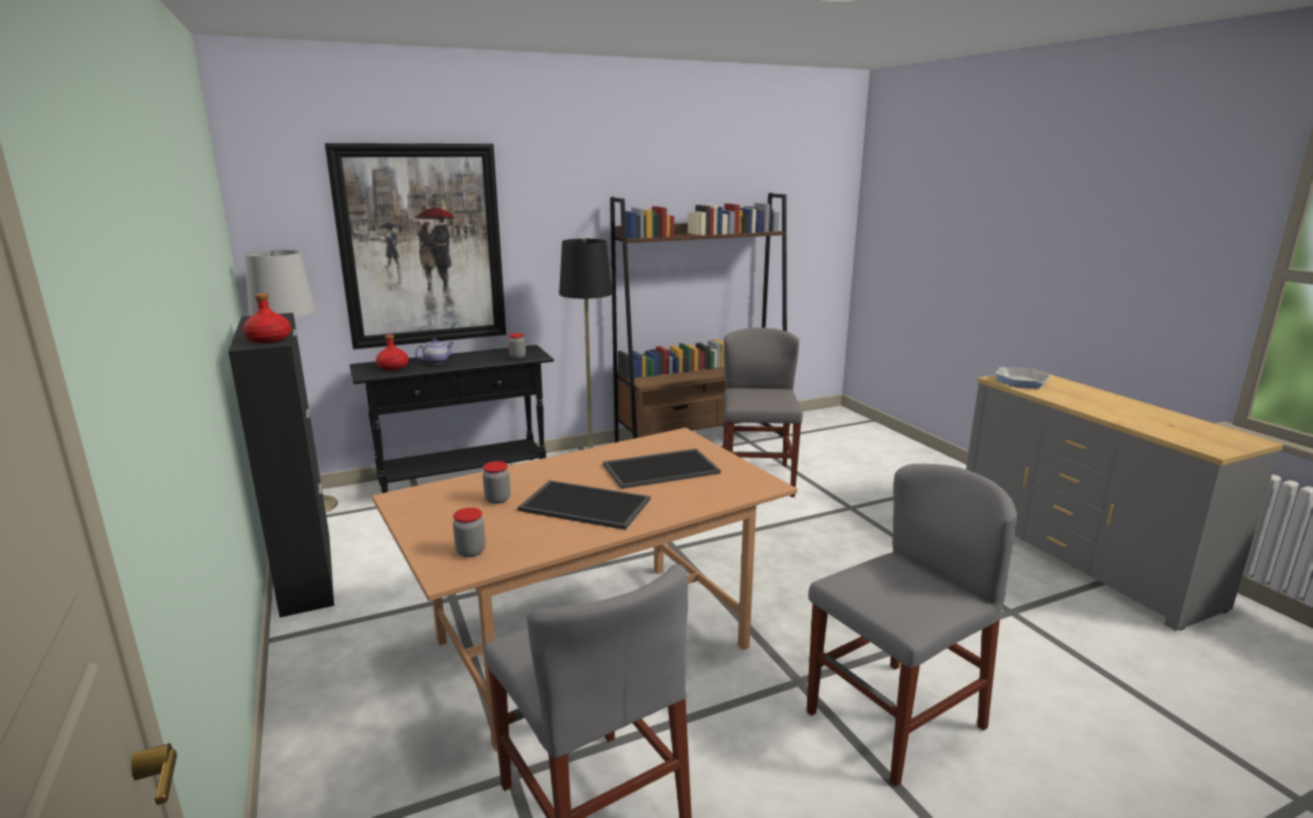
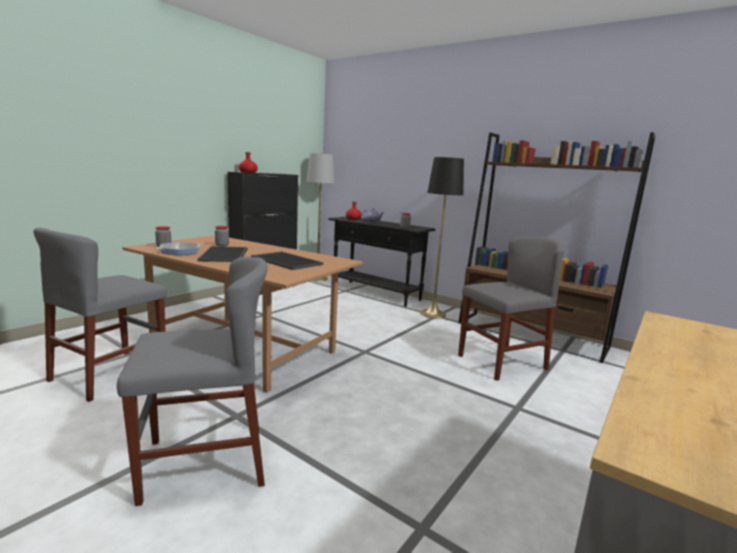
camera: 60 degrees right, 5 degrees down
(422, 246) = (389, 160): picture -> none
(894, 720) = (204, 462): grey chair -> grey chair turned 45 degrees counterclockwise
(1021, 382) = (685, 328): frying pan -> frying pan (180, 251)

